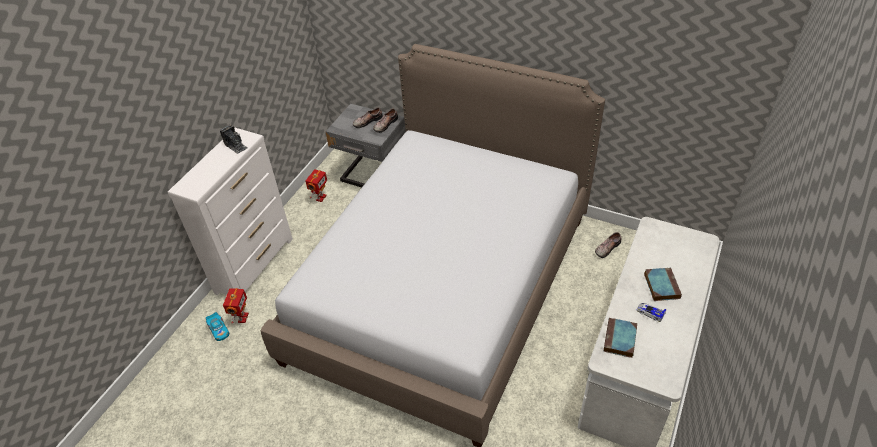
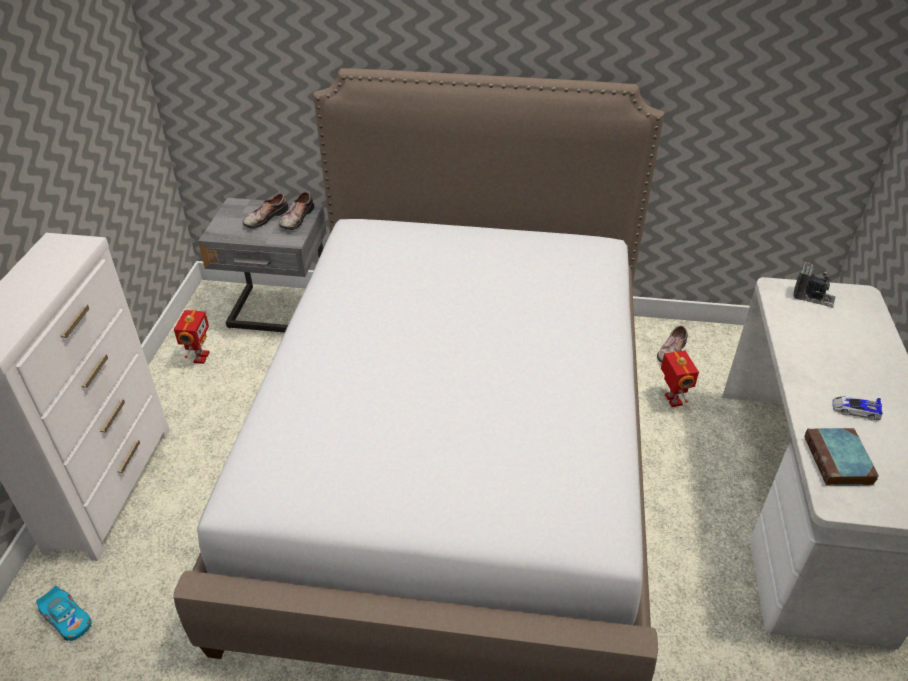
camera: 20 degrees left, 5 degrees down
(236, 146) = (57, 260): camera -> camera (813, 297)
(242, 318) = (110, 585): toy robot -> toy robot (672, 400)
(661, 285) = (844, 367): book -> none

